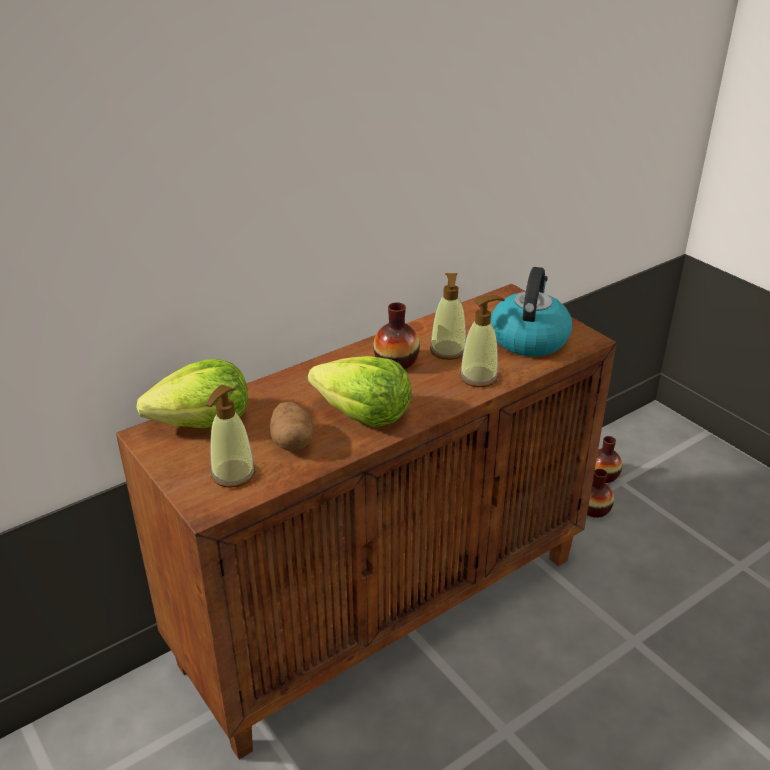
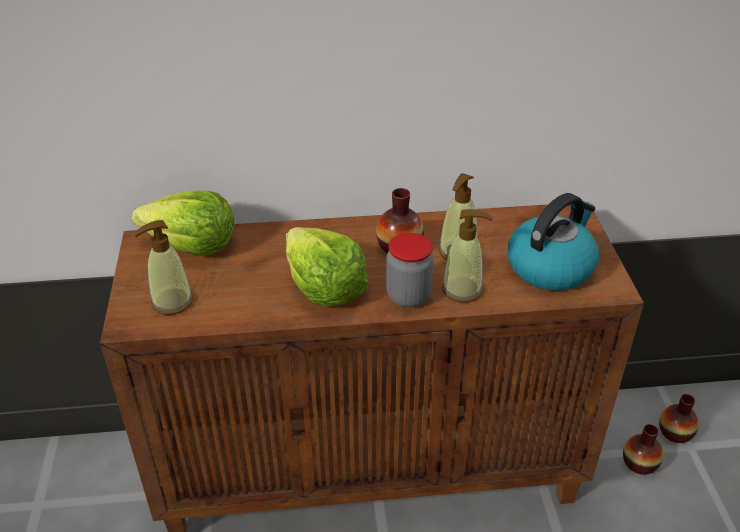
camera: 30 degrees right, 5 degrees up
(292, 441) = (243, 290): potato -> none
(441, 396) = (408, 296): none -> jar

